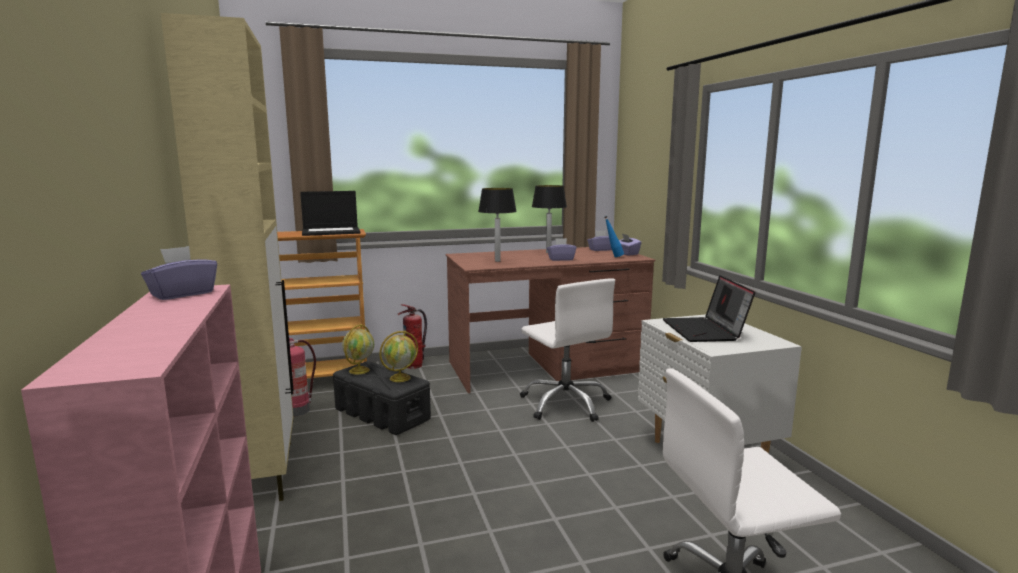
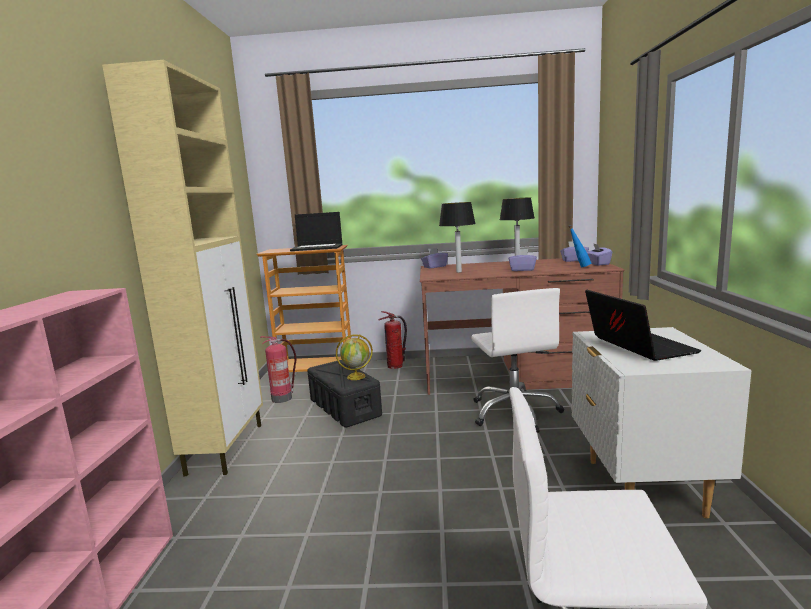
camera: 20 degrees right, 0 degrees up
(182, 294) = (74, 295): purple tissue box -> purple tissue box (434, 267)
(359, 370) = (328, 367): globe -> none
(705, 331) = (637, 346): laptop -> laptop turned 150 degrees clockwise

